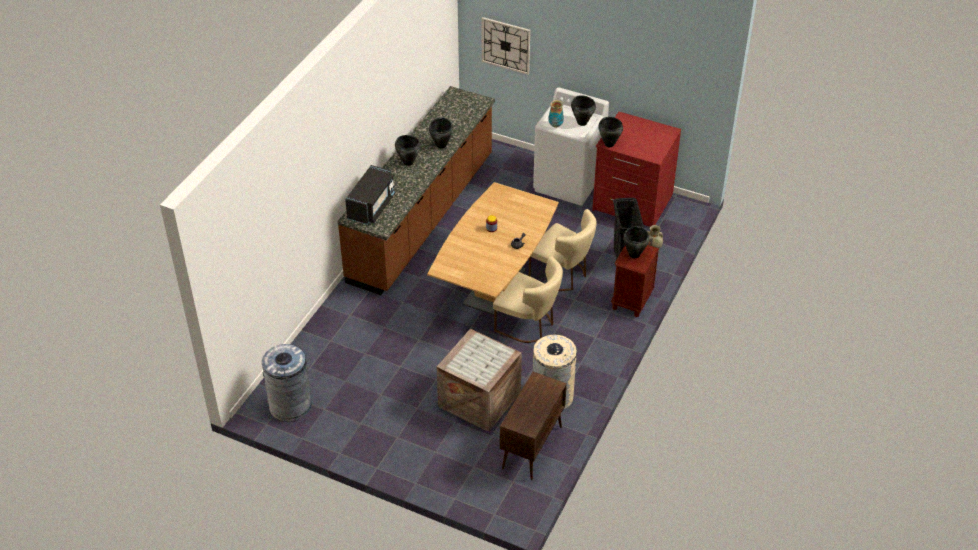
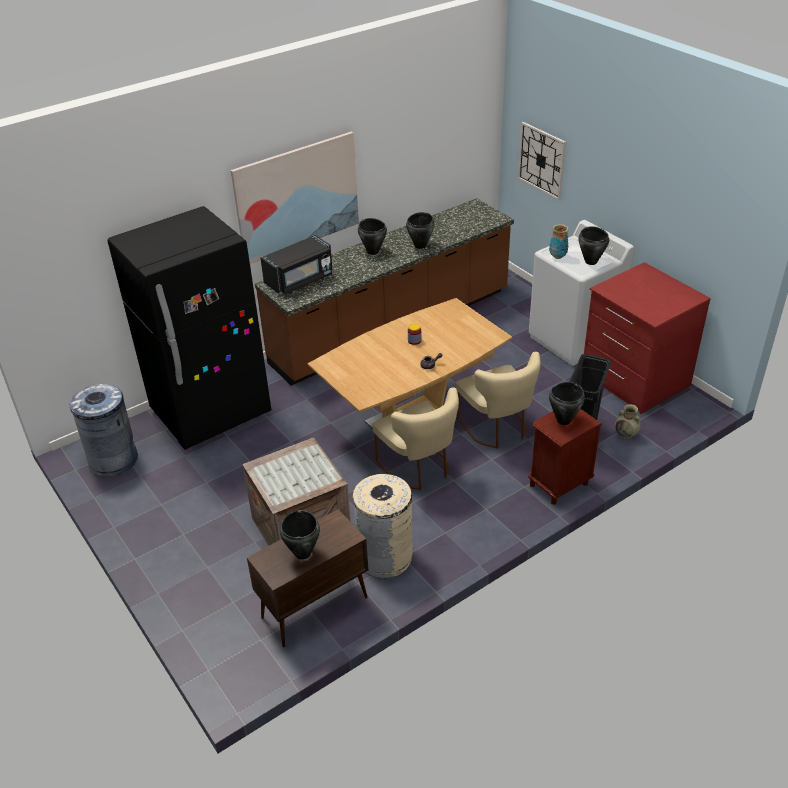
camera: 30 degrees right, 5 degrees down
(336, 340) = (211, 413): none -> black fridge
(355, 139) = (297, 197): none -> picture
(609, 144) = (607, 290): black cooking pot -> black cooking pot (302, 553)

